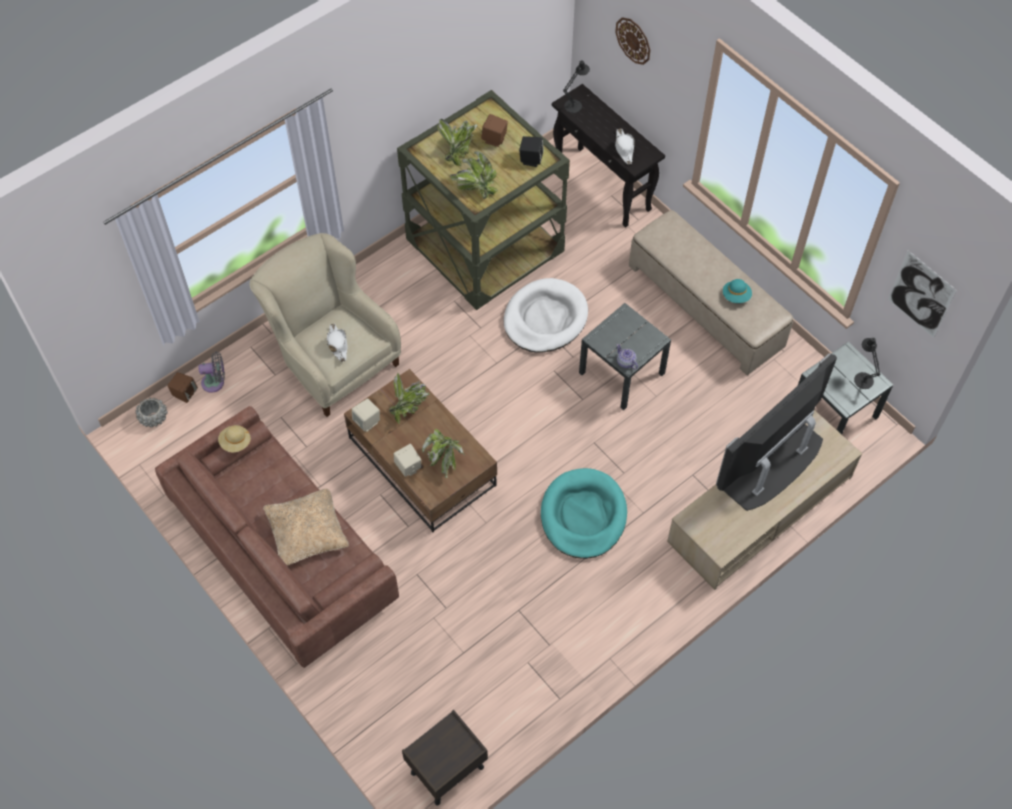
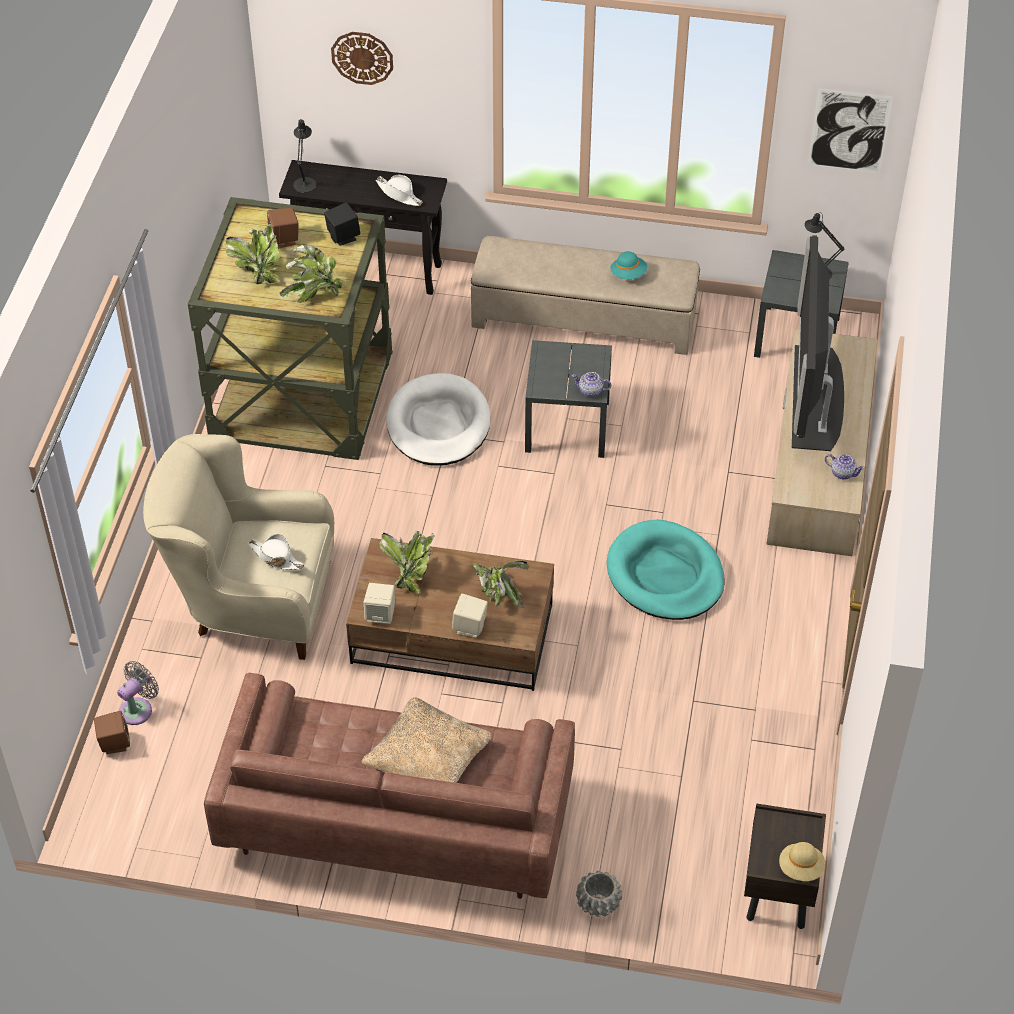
camera: 40 degrees left, 10 degrees down
(153, 418) = (102, 791): grey planter -> grey planter (598, 902)
(235, 442) = (268, 718): beige hat -> beige hat (801, 868)
(739, 531) = (842, 473): none -> teapot

